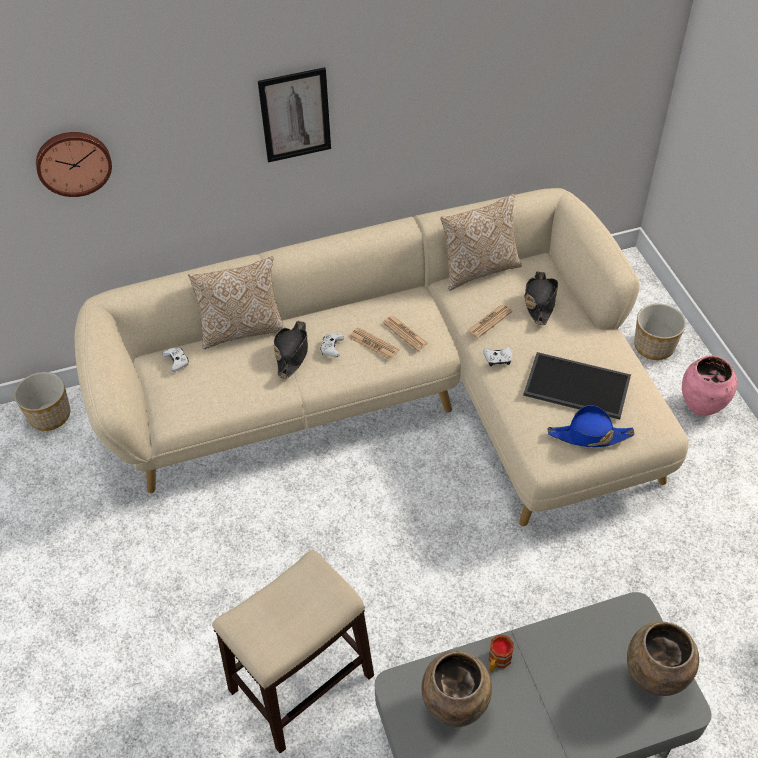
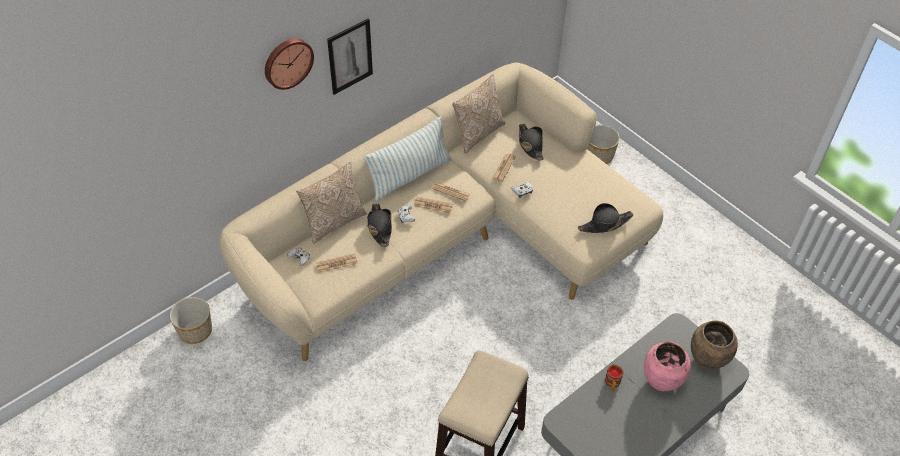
camera: 25 degrees left, 0 degrees up
(73, 162) = (209, 130): wall clock -> wall clock (287, 62)
(216, 381) = (337, 263): none -> newspaper
(364, 300) = (409, 176): none -> pillow
(455, 706) = (600, 420): brown vase -> none
(575, 387) = (581, 195): tray -> none
(589, 435) = (604, 224): blue hat -> black hat
(701, 406) = (646, 187): pink vase -> pink vase (661, 381)

